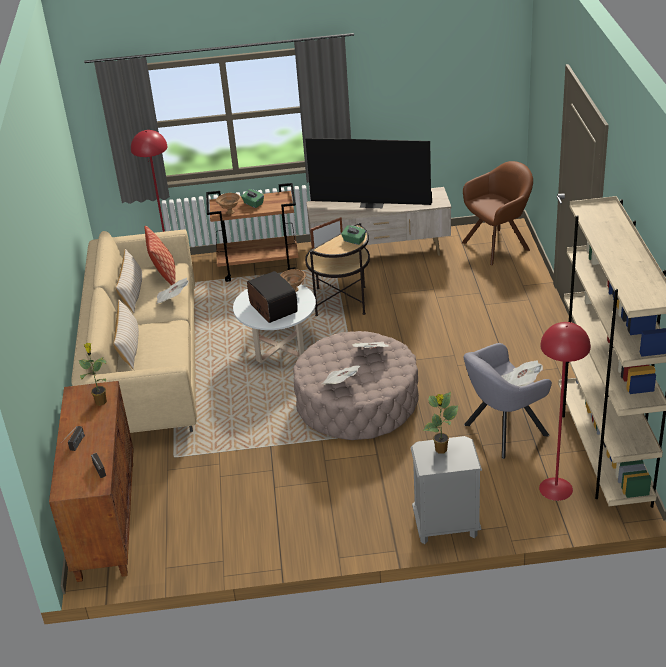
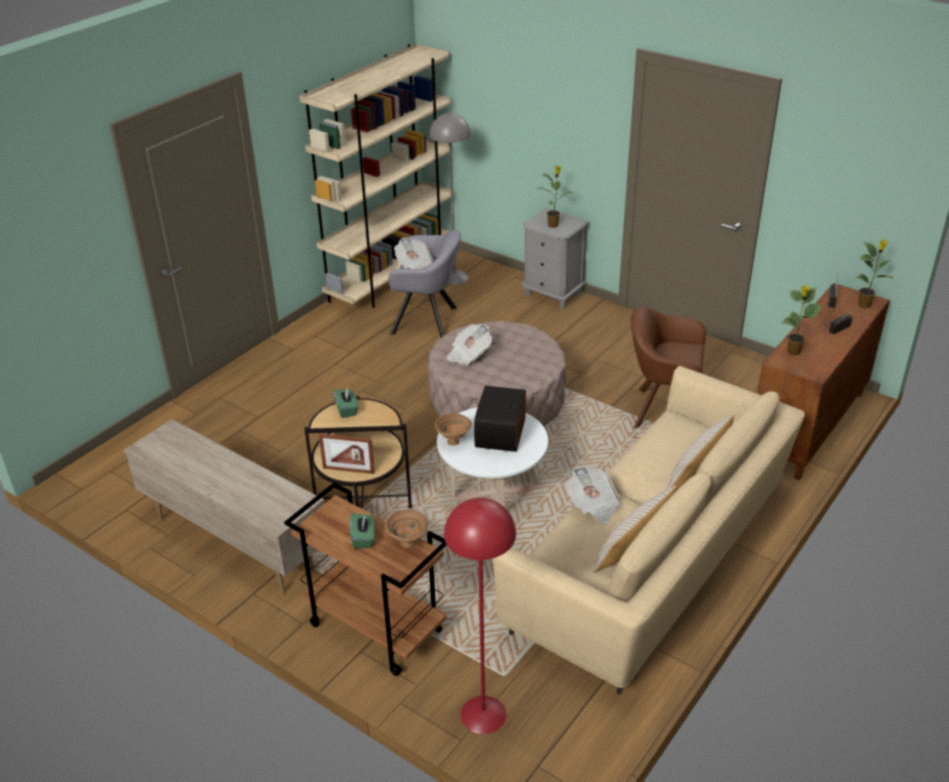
camera: 140 degrees left, 0 degrees up
(68, 481) = (865, 305): none -> potted plant
(164, 275) = (568, 551): pillow -> none
(341, 383) = (529, 345): newspaper -> none
(372, 204) = (226, 477): television -> none
(499, 245) = (123, 469): brown armchair -> brown armchair (662, 411)
(555, 489) = (455, 277): red floor lamp -> grey floor lamp

